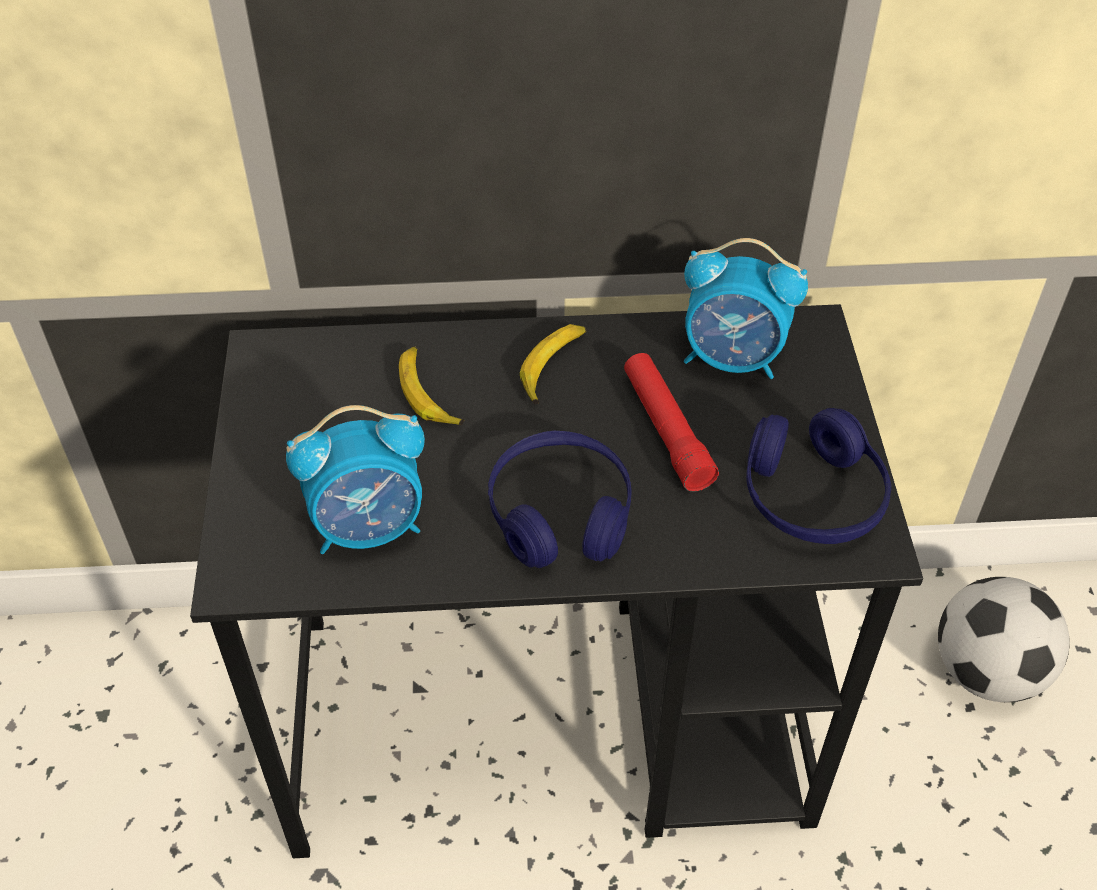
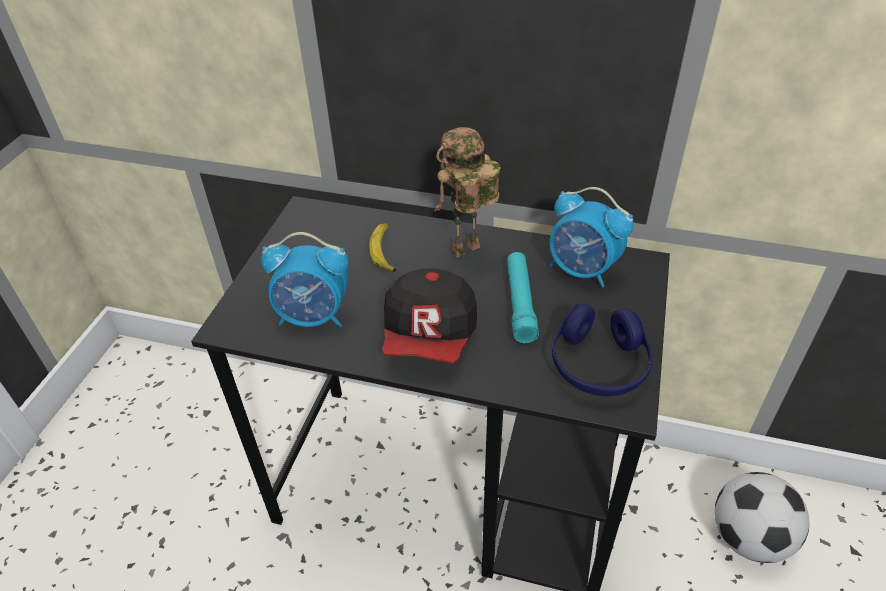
camera: 20 degrees right, 5 degrees down
(552, 368) = (465, 252): banana -> toy robot
(560, 514) = (430, 336): blue headphones -> cap
(666, 430) = (520, 303): red flashlight -> turquoise flashlight

